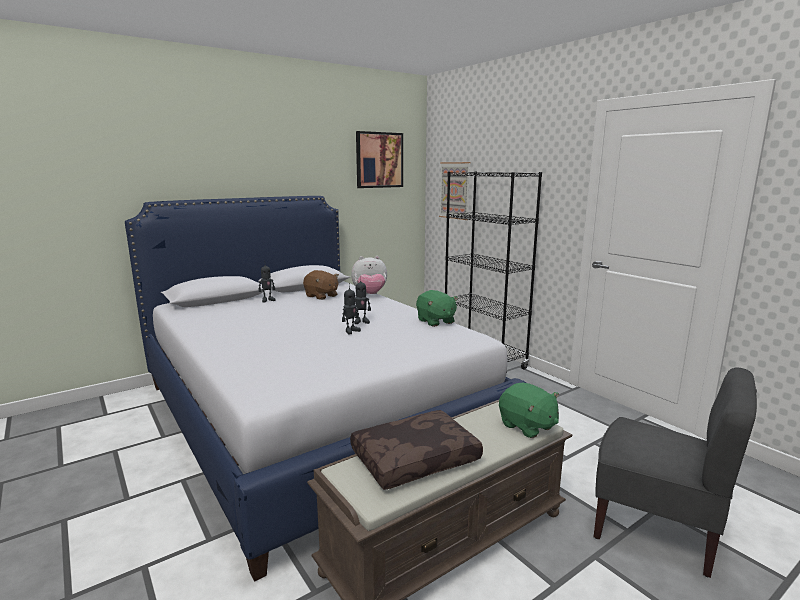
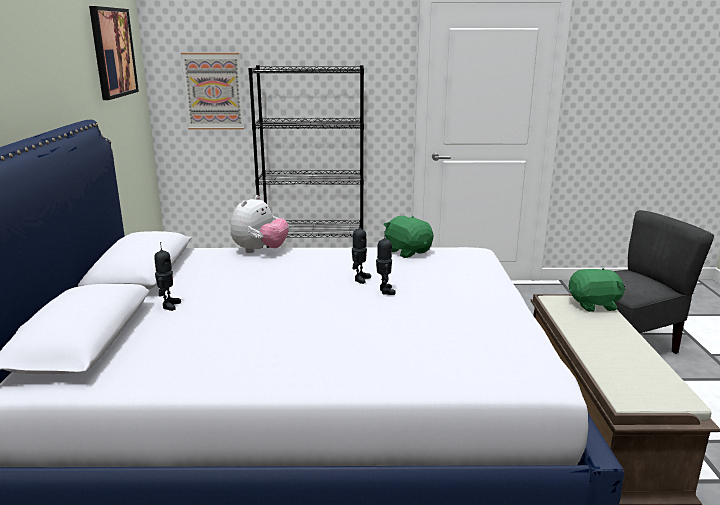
camera: 55 degrees left, 5 degrees up
(321, 296) = (215, 273): brown plush toy -> none
(415, 458) = (621, 362): brown pillow -> none
(435, 321) = (407, 251): green plush toy -> green plush toy turned 135 degrees counterclockwise

